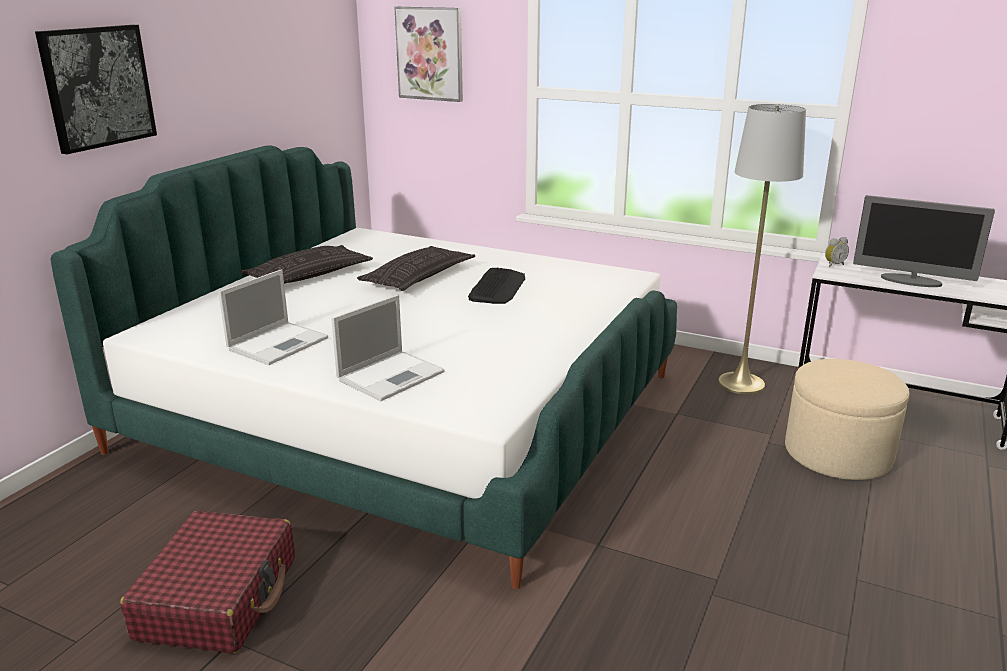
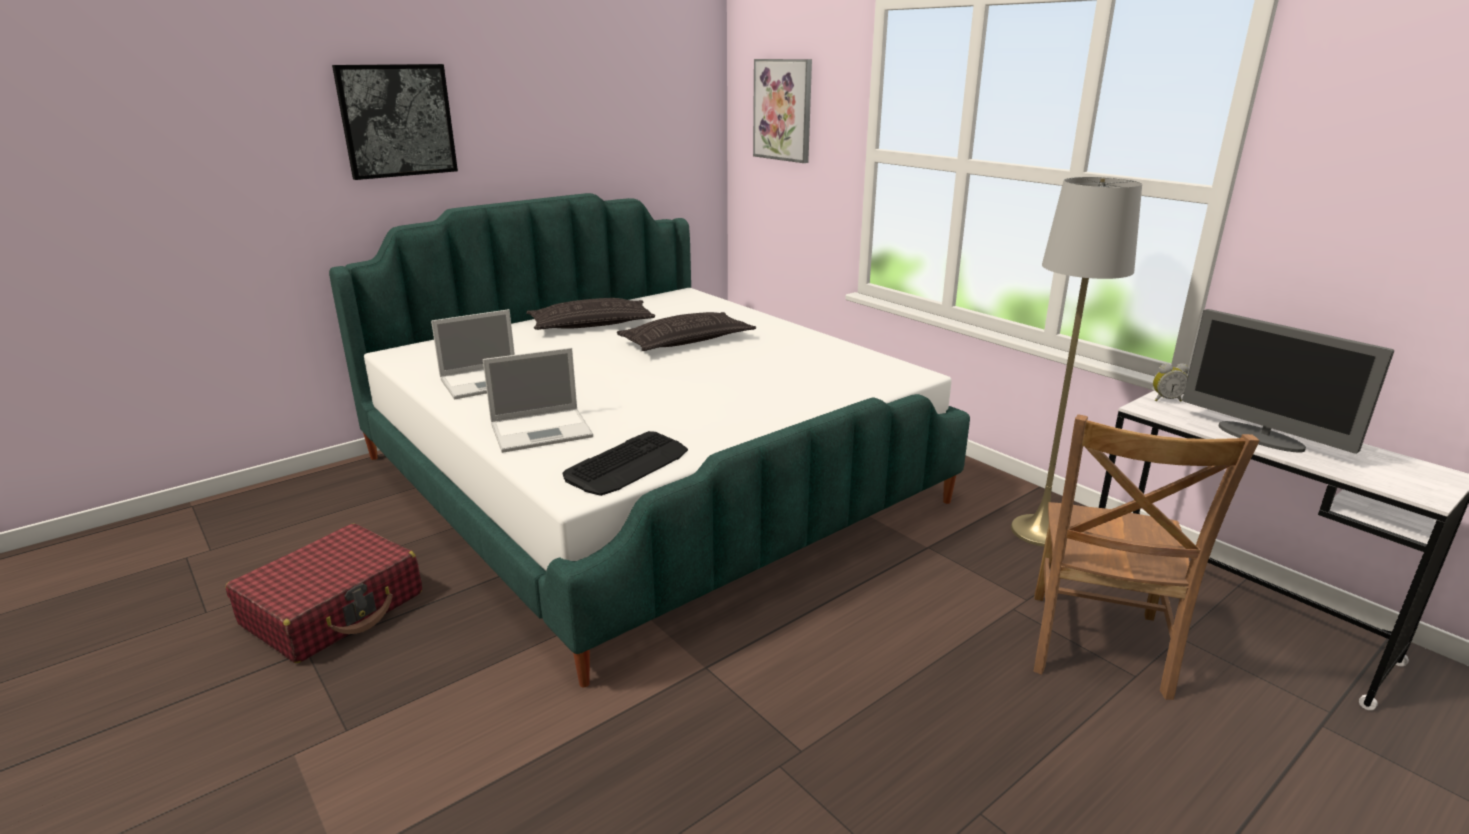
camera: 25 degrees right, 0 degrees up
(498, 287) = (751, 363): keyboard -> keyboard (628, 464)
(837, 454) = (1096, 647): beige ottoman -> brown chair

